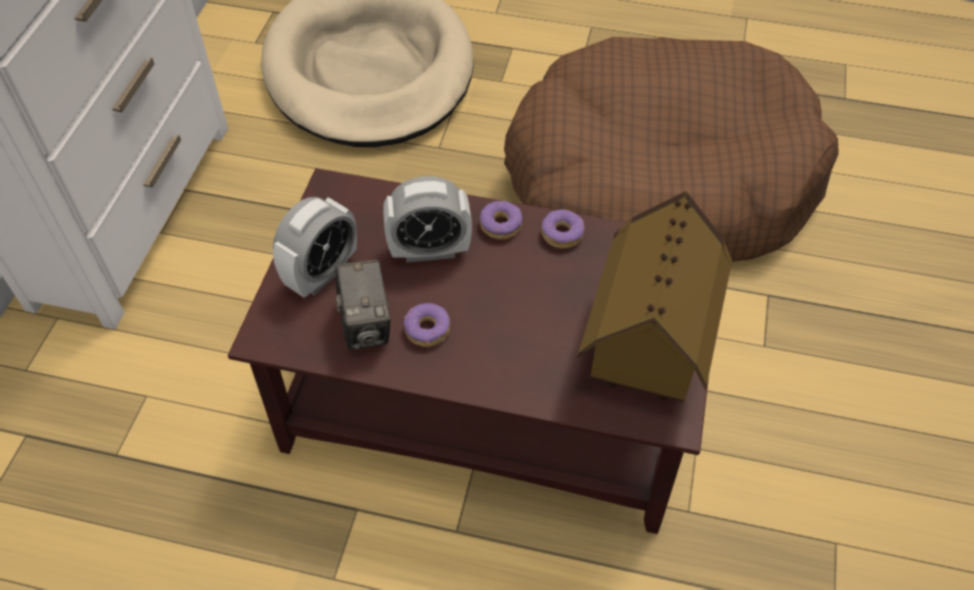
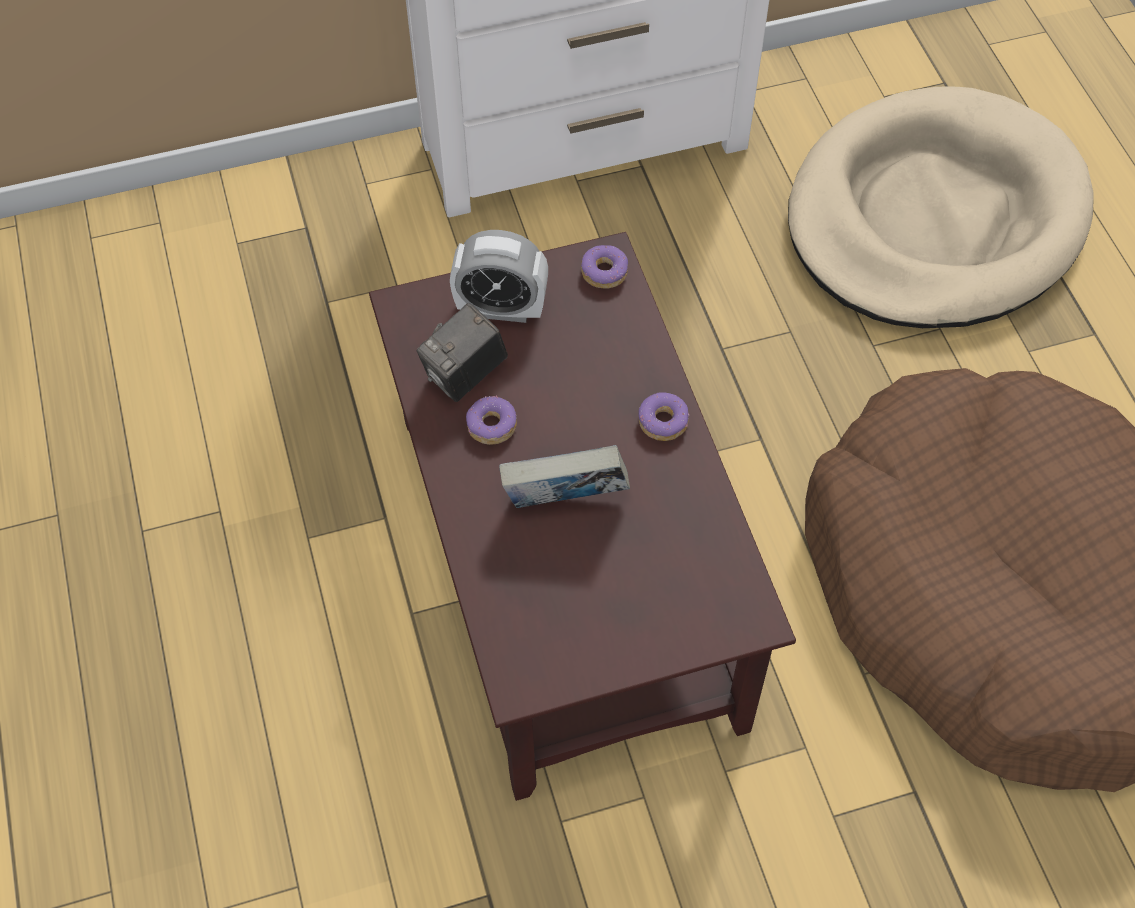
camera: 60 degrees right, 5 degrees up
(429, 250) = (588, 378): alarm clock -> none
(530, 315) = (565, 502): none -> book
(562, 234) = (690, 481): donut -> donut (604, 272)
(647, 344) = (597, 622): toy house -> none

